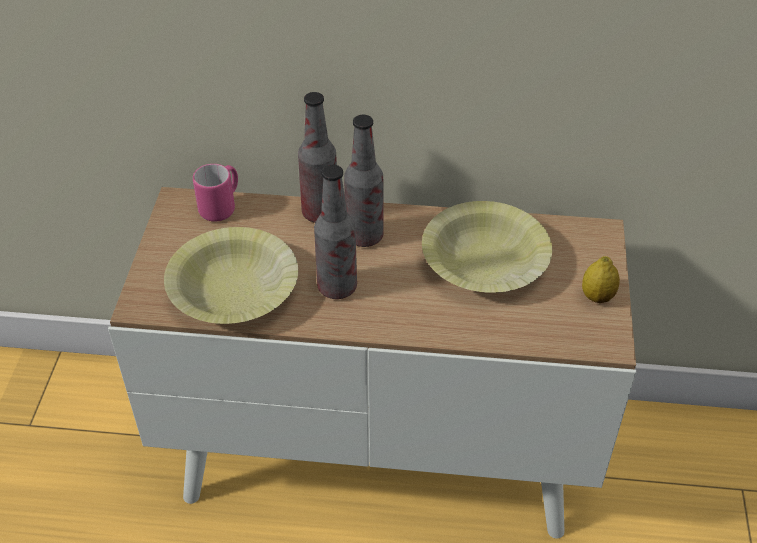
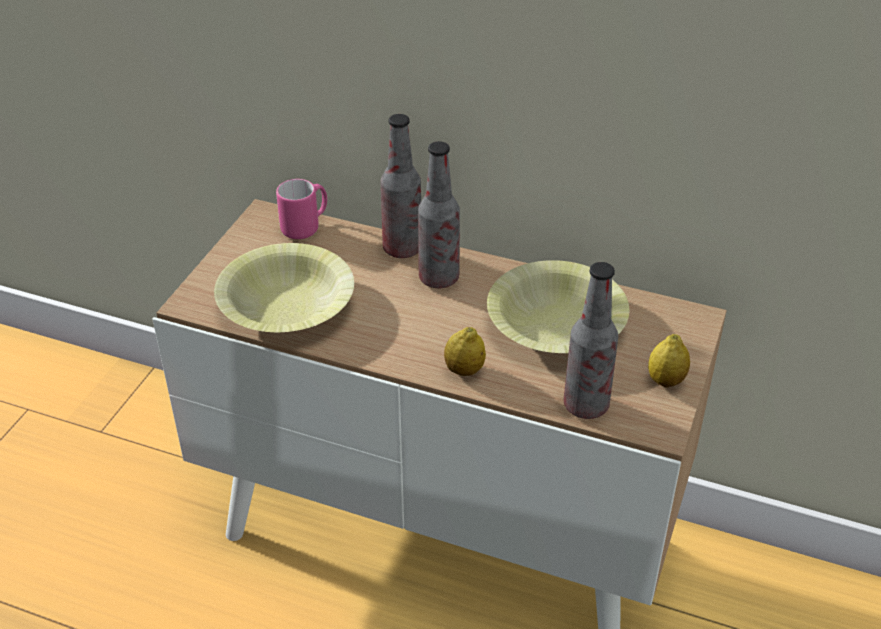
camera: 15 degrees right, 5 degrees down
(337, 287) = (391, 321): bottle -> bottle (586, 405)
(421, 322) = (464, 370): none -> lemon

